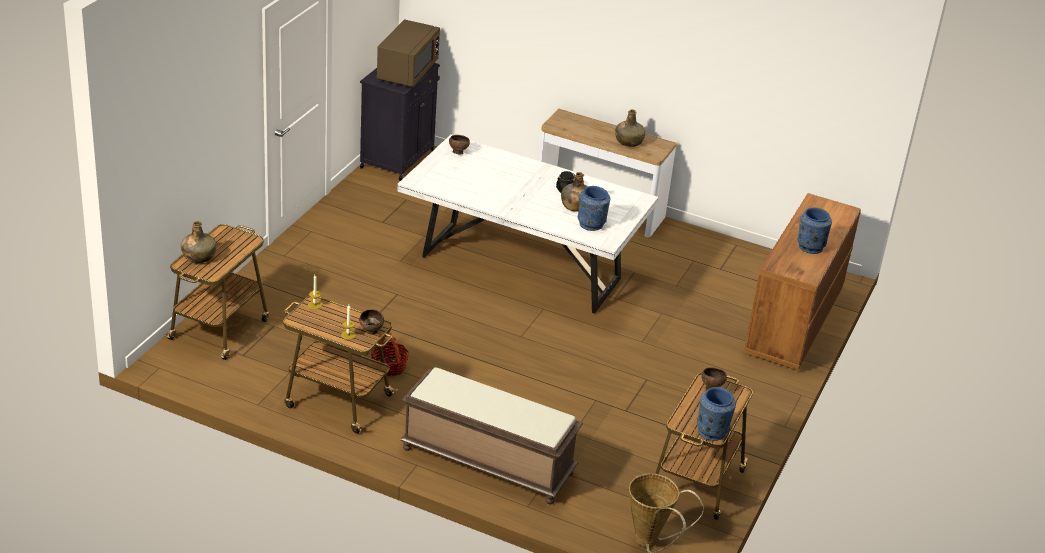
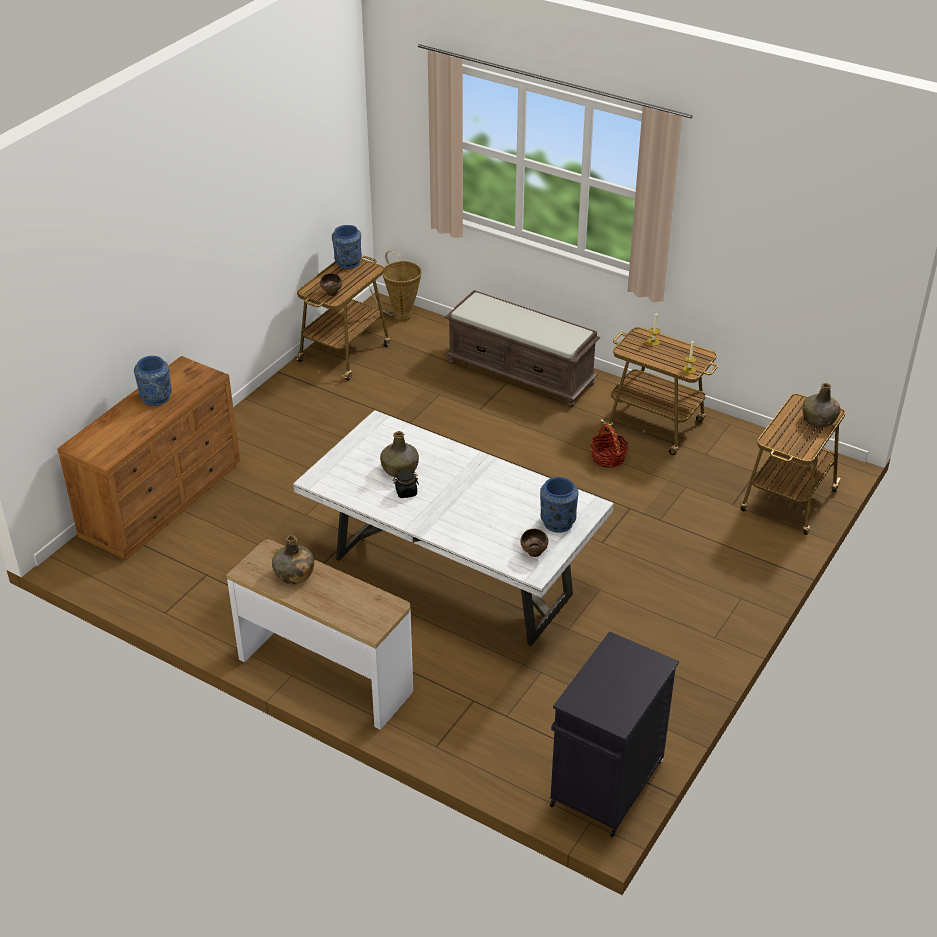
camera: 170 degrees left, 5 degrees up
(371, 332) = (631, 344): brown bowl -> none
(407, 72) = (606, 683): brown microwave -> none
(591, 224) = (389, 443): blue vase -> blue vase (557, 522)

